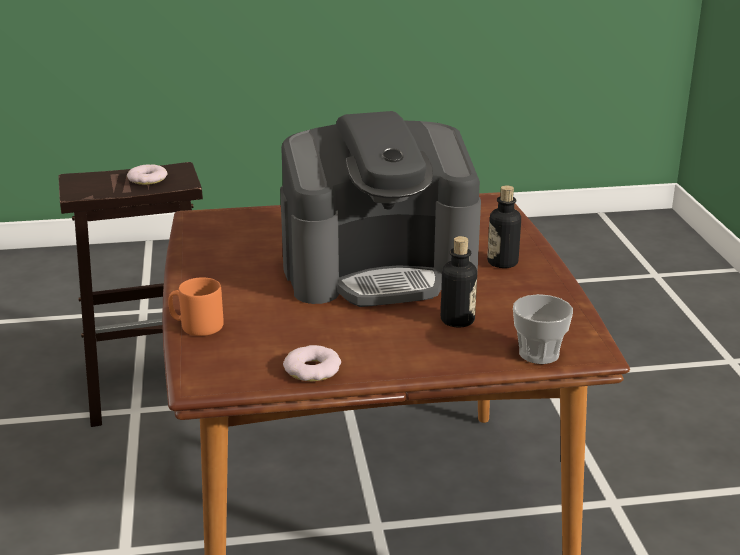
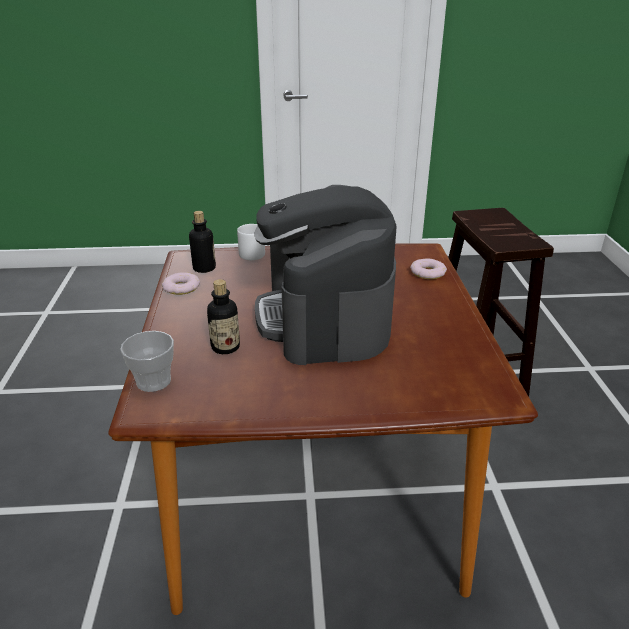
camera: 95 degrees right, 5 degrees up
(147, 179) = (505, 233): donut -> donut (427, 272)
(197, 326) = (253, 253): orange mug -> white mug
(502, 262) = (332, 384): bottle -> bottle (204, 268)

